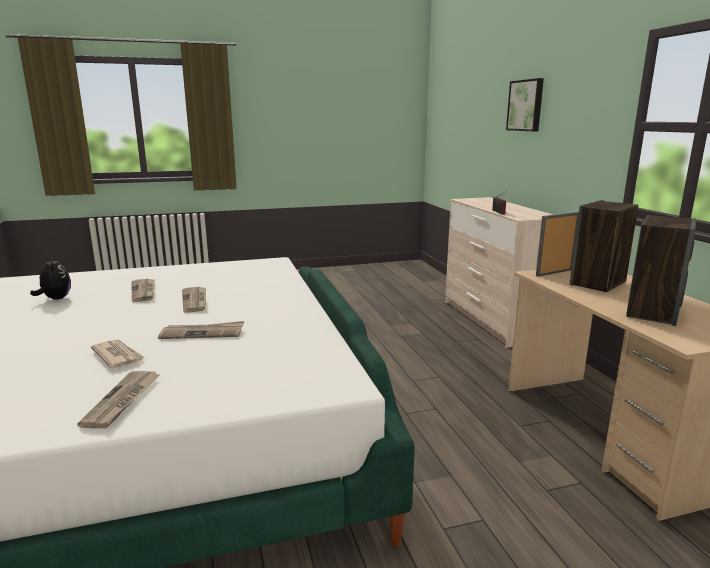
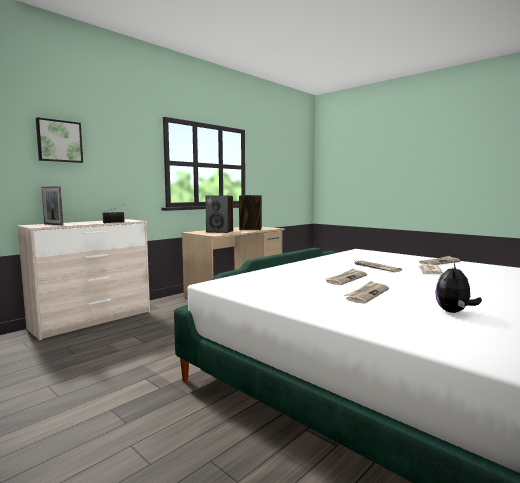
camera: 120 degrees left, 10 degrees down
(554, 272) = (208, 234): picture frame -> picture frame (53, 224)

